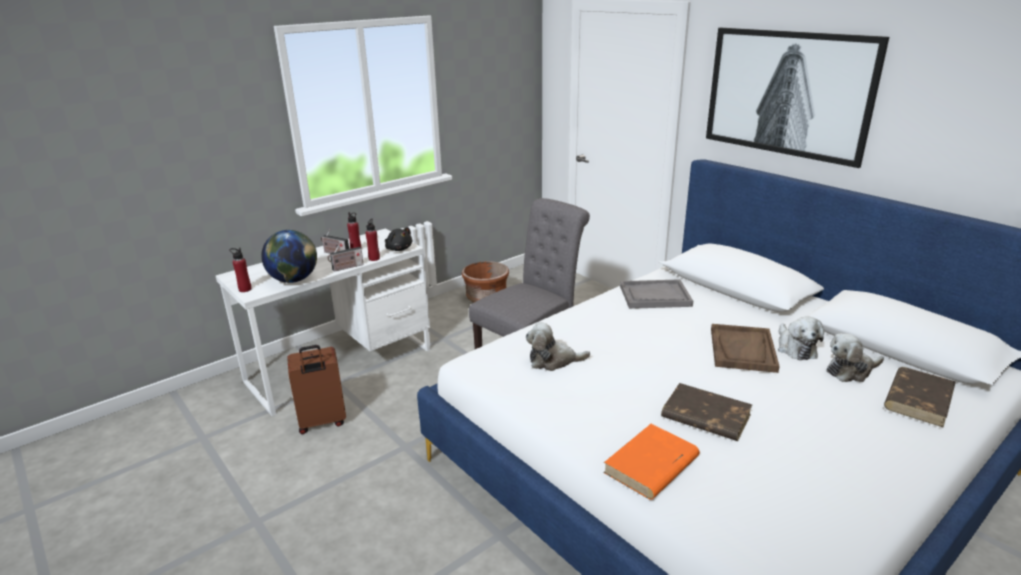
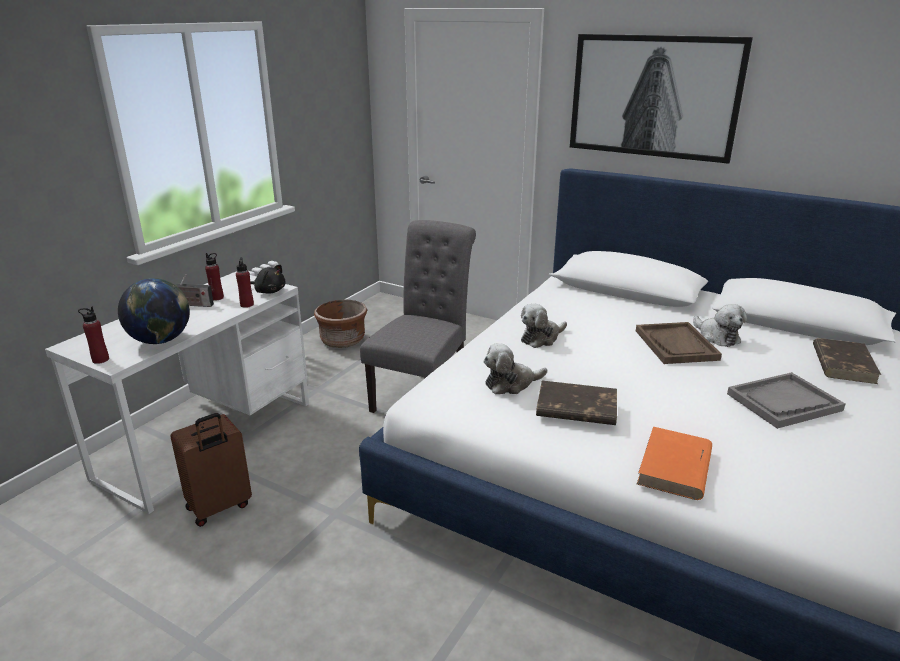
camera: 20 degrees left, 0 degrees up
(346, 267) = (219, 318): radio -> none
(655, 296) = (561, 307): grey tray -> grey tray (783, 402)
(705, 416) = (687, 411): brown book -> brown book (575, 408)
(851, 371) = (775, 349): plush toy -> plush toy (541, 338)

